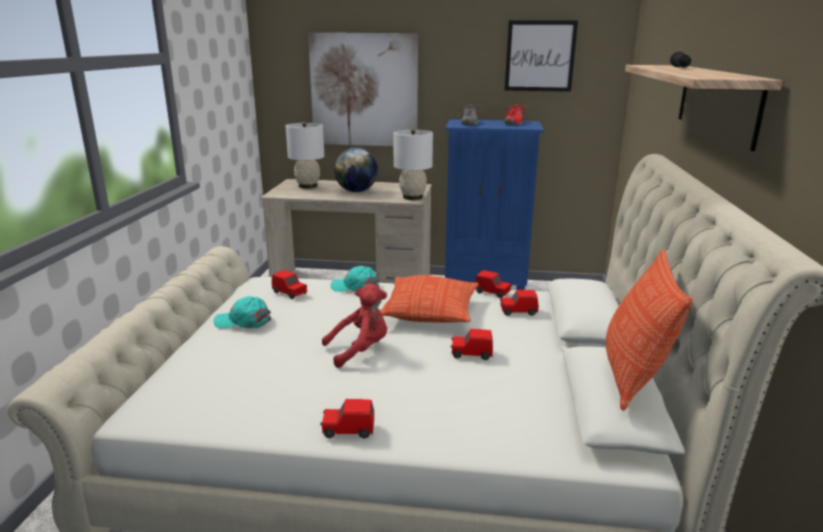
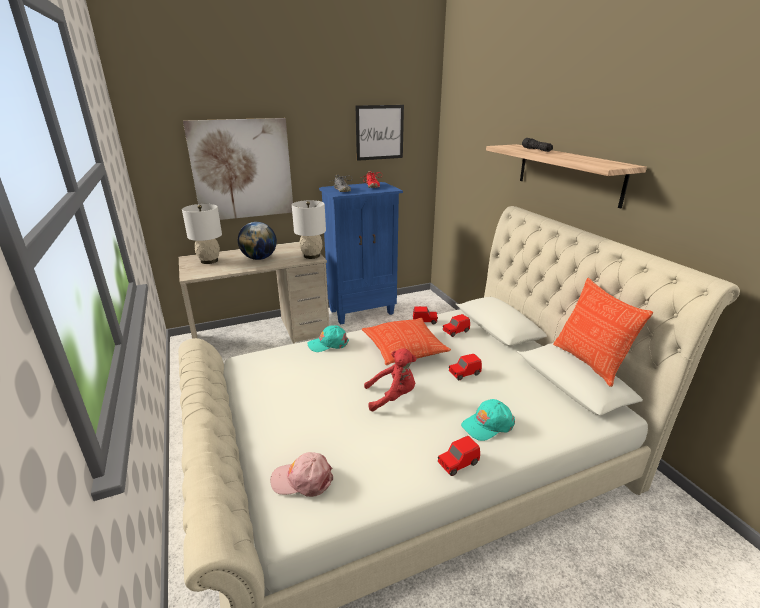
camera: 30 degrees left, 5 degrees up
(189, 386) = (303, 480): none -> pink cap
(243, 321) = (275, 403): turquoise cap -> turquoise cap (487, 425)
(290, 293) = (286, 365): red toy car -> none
(360, 350) = (392, 397): red plush toy -> red plush toy turned 45 degrees clockwise

